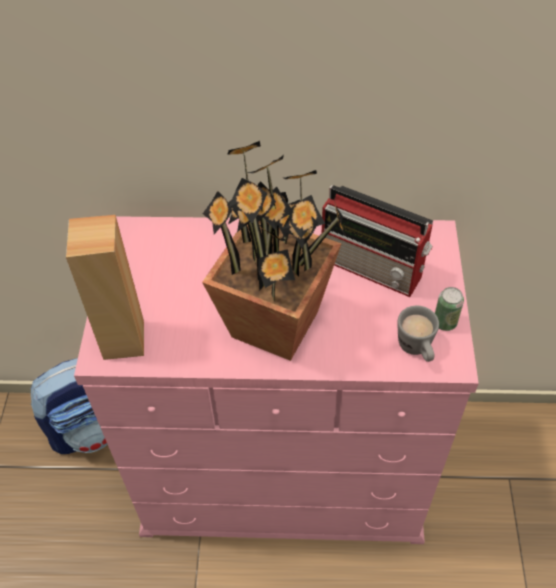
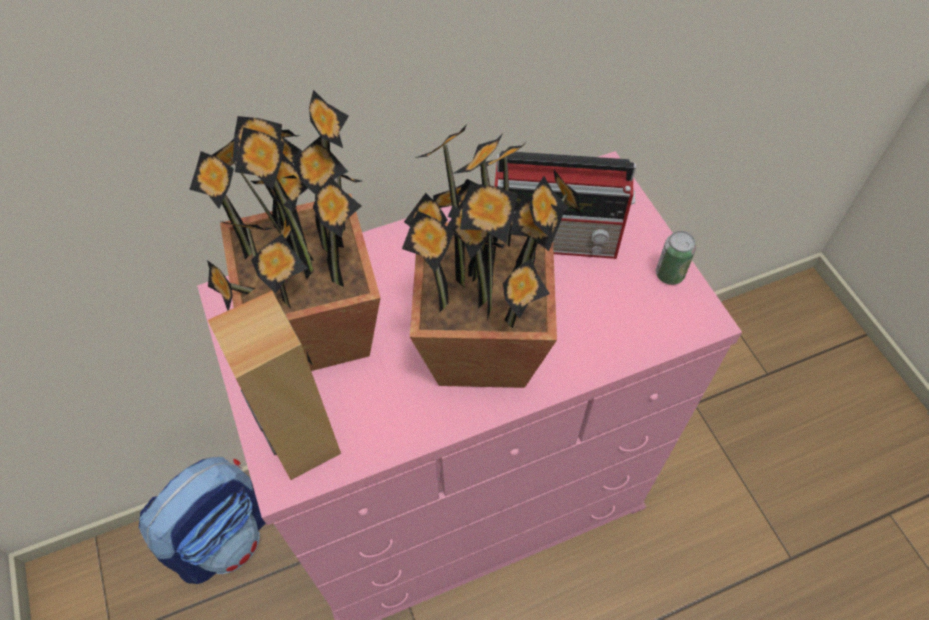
camera: 25 degrees left, 5 degrees up
(171, 272) = (319, 330): none -> potted plant
(416, 350) = (657, 318): grey mug -> none

